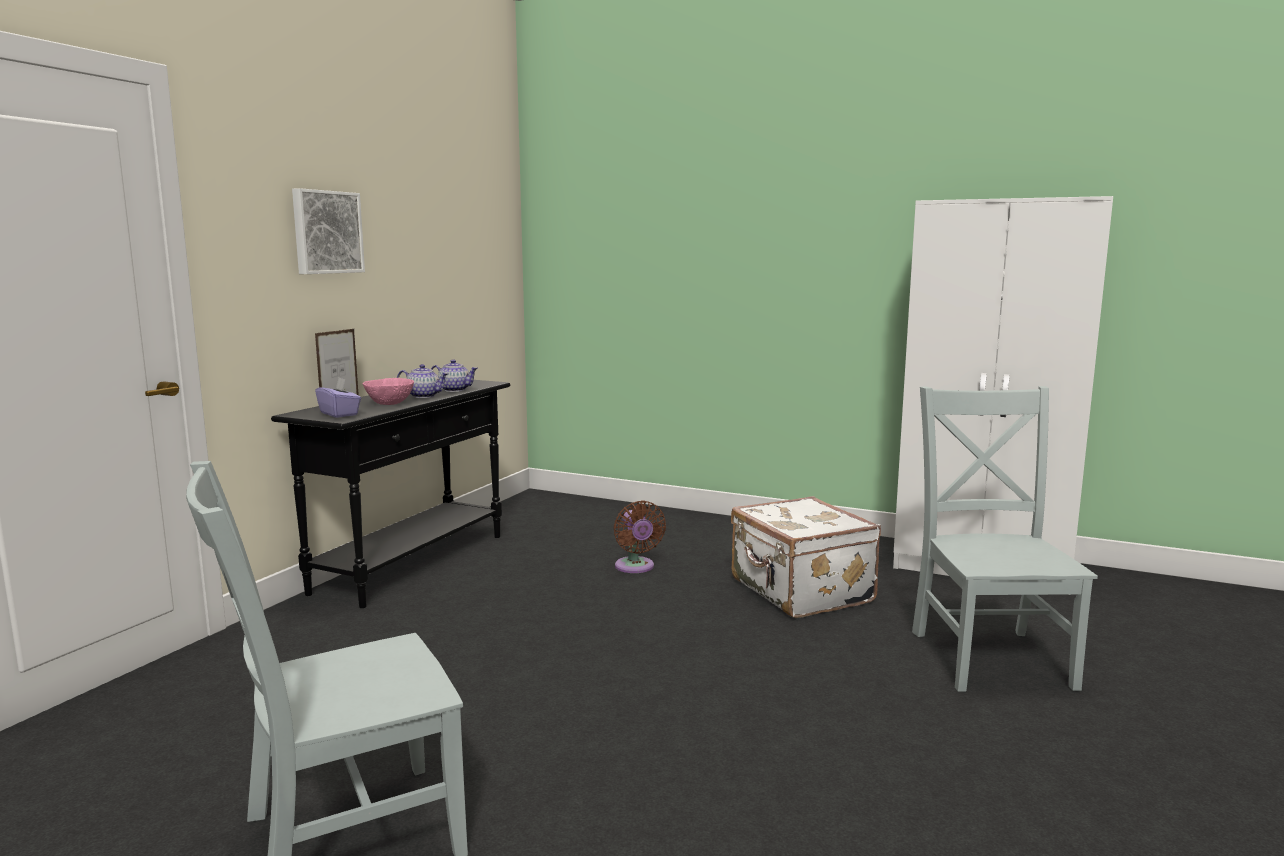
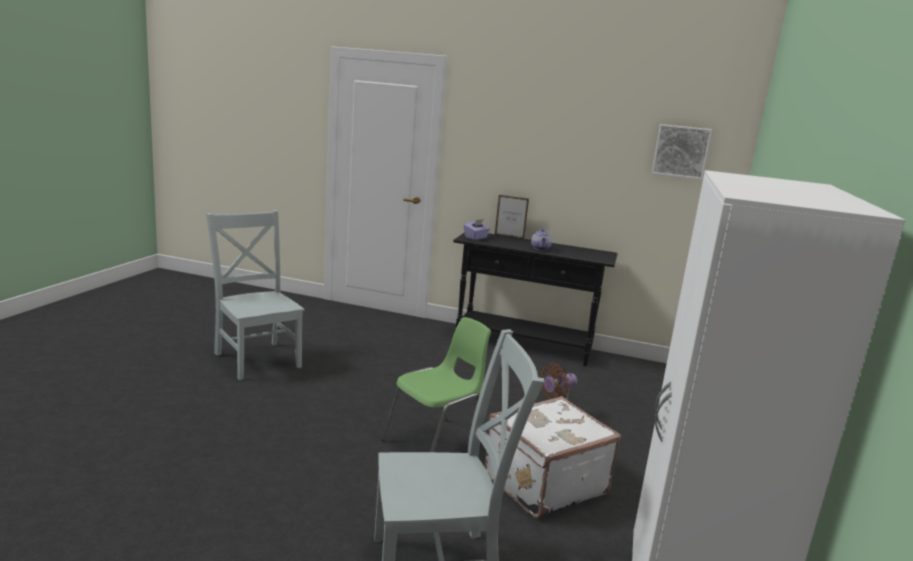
camera: 80 degrees right, 5 degrees up
(326, 232) = (528, 141): picture -> picture (680, 151)
(389, 403) = (511, 244): pink bowl -> none
(454, 390) = (567, 253): teapot -> none
(727, 643) = (437, 444): none -> green chair

